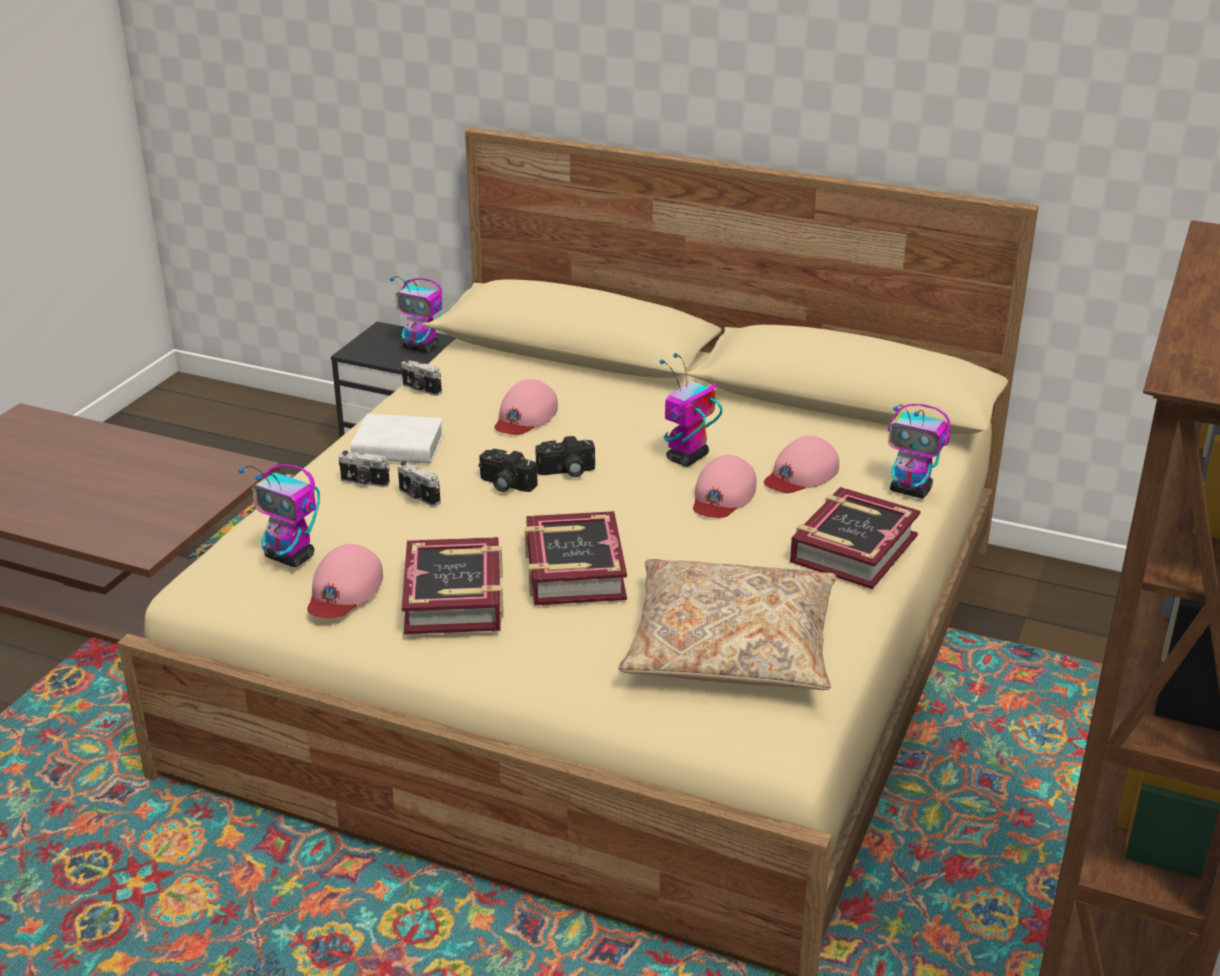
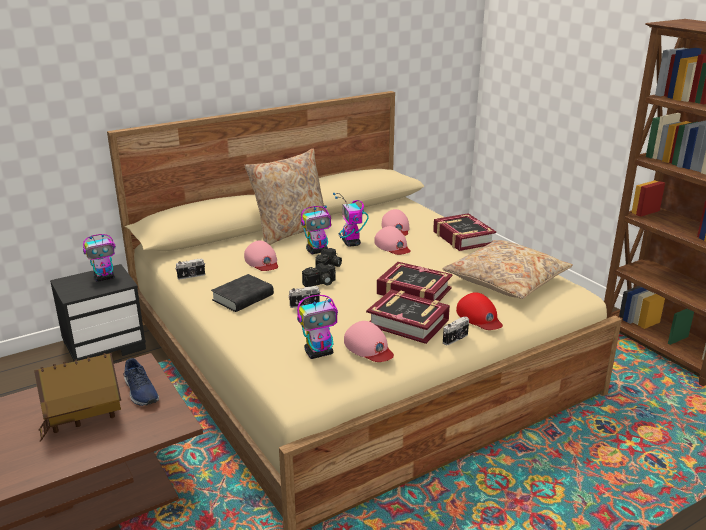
camera: 55 degrees left, 5 degrees down
(107, 489) = (84, 419): none -> toy house
(188, 496) = (140, 392): none -> blue shoe
(364, 482) = (265, 315): camera -> camera (456, 339)
(398, 447) = (243, 298): white book -> black book
(553, 658) = (479, 317): none -> red cap
(659, 396) = (291, 231): none -> beige pillow
(911, 490) = (433, 216): toy robot -> toy robot (317, 251)

